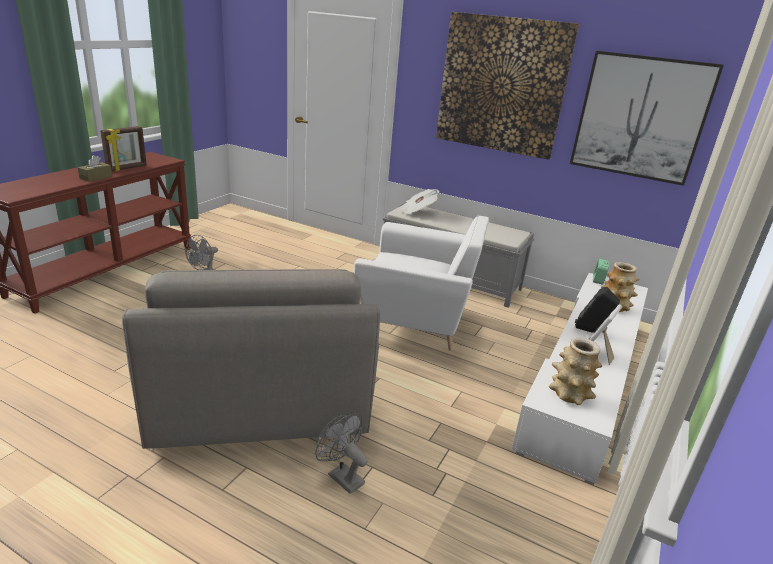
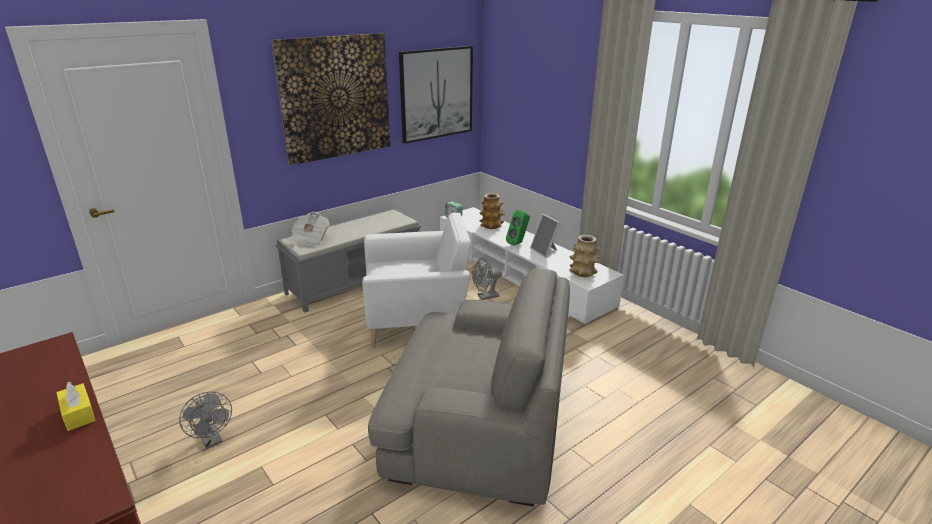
camera: 65 degrees left, 0 degrees up
(96, 177) = (78, 414): brown tissue box -> yellow tissue box
(127, 168) = (58, 383): picture frame -> none
(341, 476) = (591, 401): grey fan -> grey fan (485, 297)
(415, 324) = (417, 320): white armchair -> white armchair turned 45 degrees clockwise
(591, 331) = (518, 243): black speaker -> green speaker

